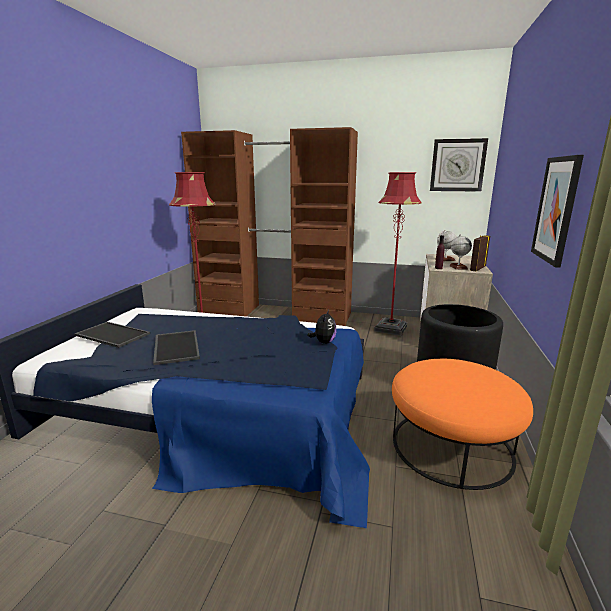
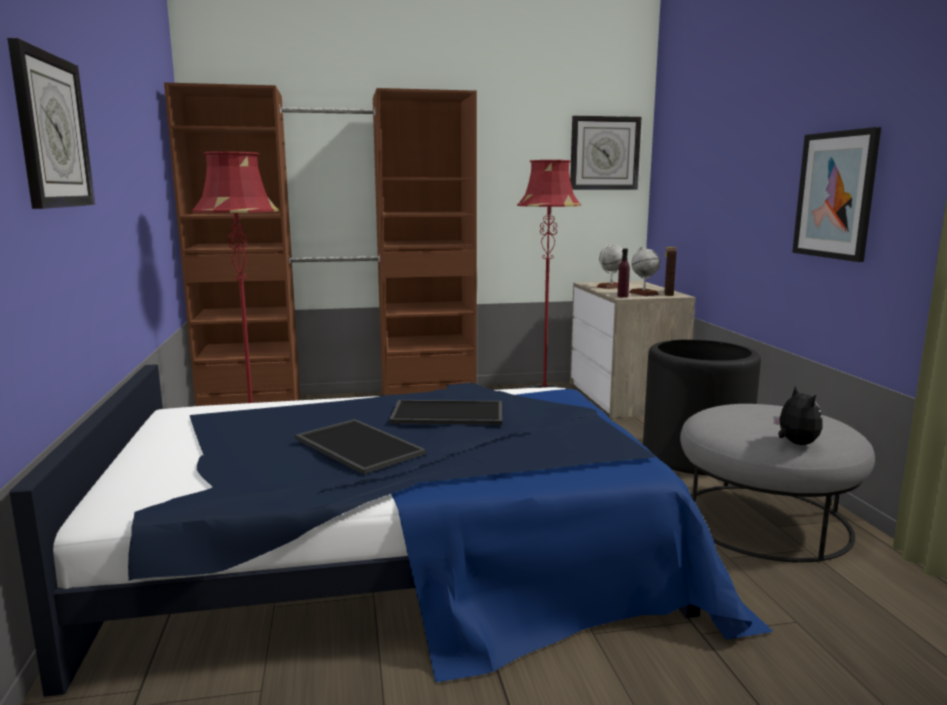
camera: 25 degrees left, 5 degrees down
(56, 169) = (51, 131): none -> wall clock
(111, 335) = (198, 450): tray -> tray (446, 414)
(323, 342) = (566, 407): plush toy -> plush toy (795, 443)
(451, 446) = (764, 520): orange ottoman -> grey ottoman

